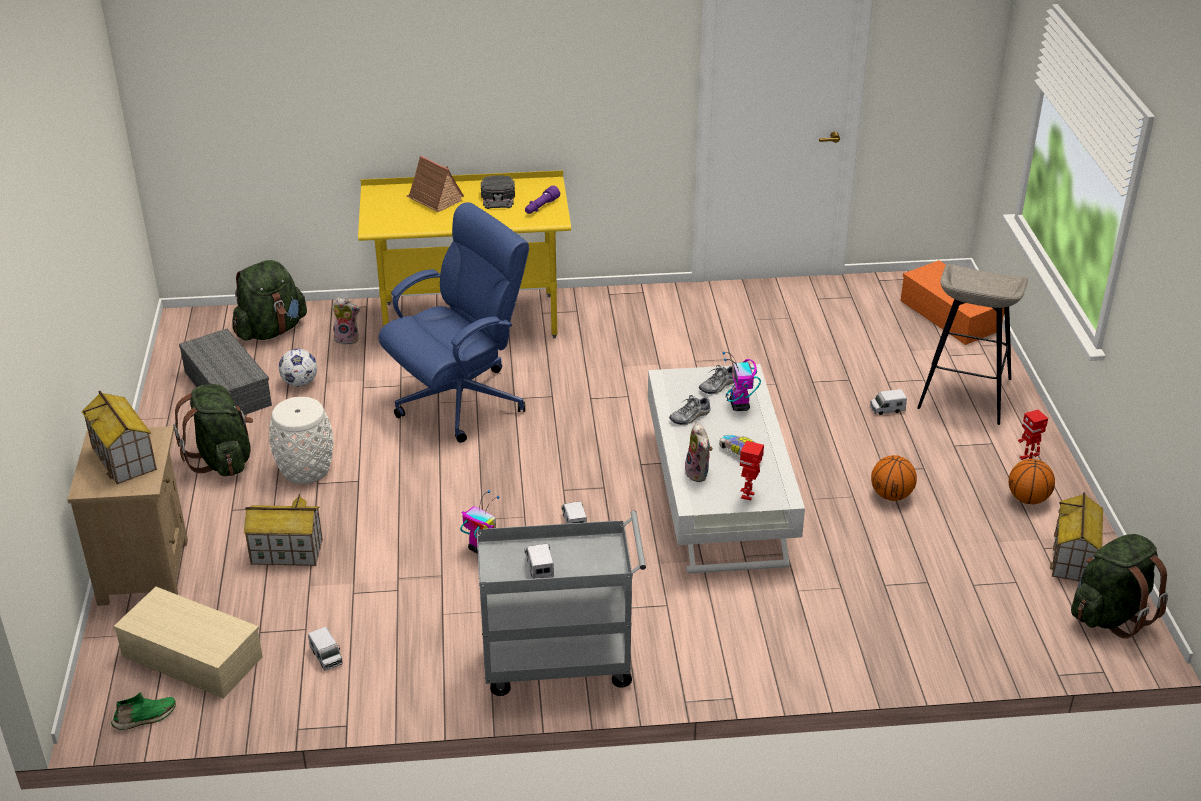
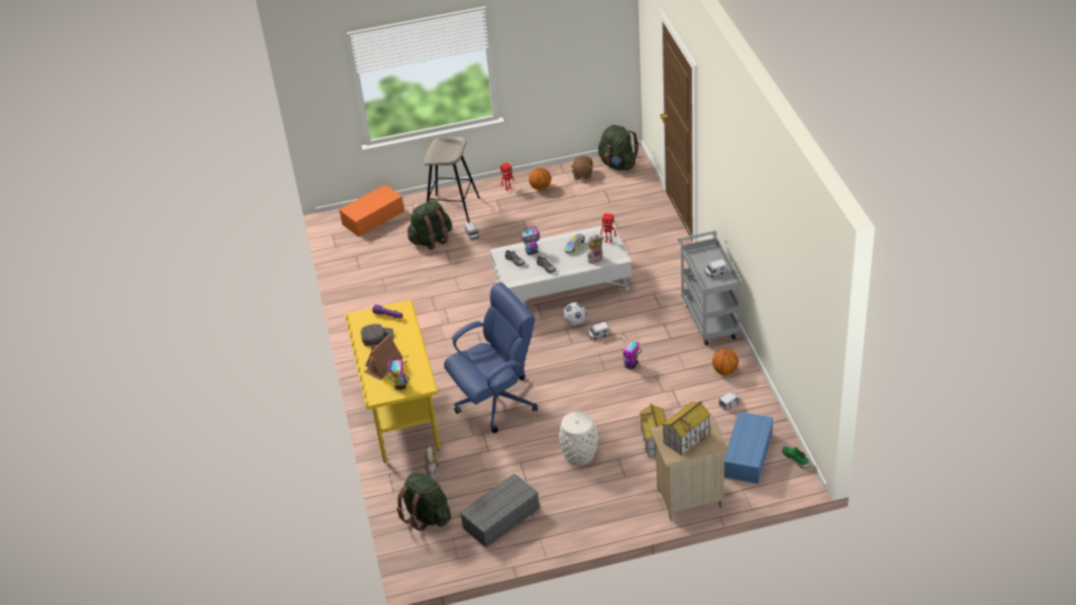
camera: 95 degrees left, 5 degrees up
(190, 657) = (748, 456): beige storage box -> blue storage box
(222, 460) = (578, 496): green backpack -> green backpack (431, 240)
(300, 383) = (488, 483): football -> football (575, 322)
(386, 210) = (400, 385): none -> toy robot
(459, 402) = (496, 402): blue office chair -> blue office chair turned 105 degrees clockwise
(891, 495) = (548, 229): basketball -> basketball (725, 371)
(1073, 559) = (582, 174): toy house -> brown plush toy

